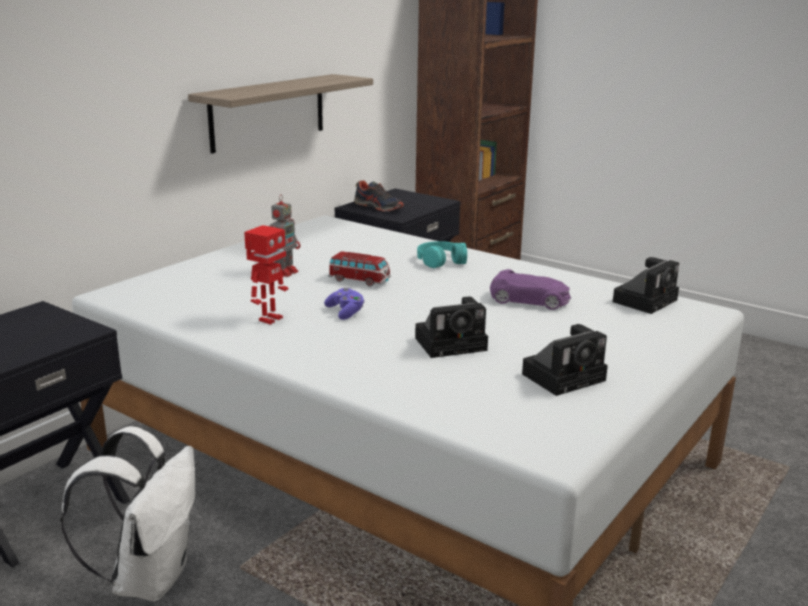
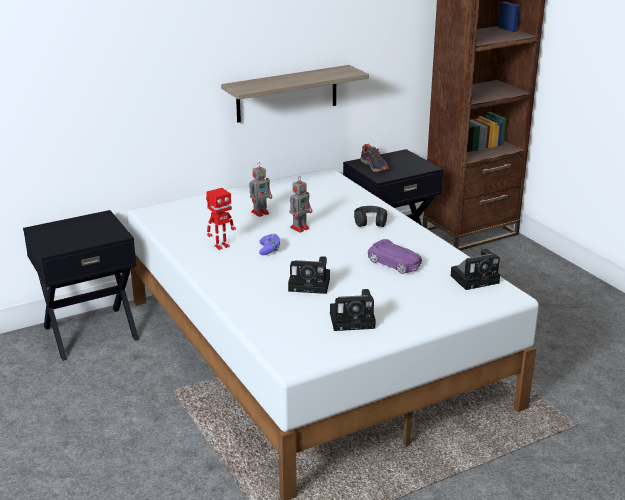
camera: 25 degrees right, 5 degrees up
(149, 577) = (124, 383): white backpack -> none
(359, 280) = (300, 228): toy car -> toy robot
(441, 261) = (370, 221): turquoise headphones -> black headphones

